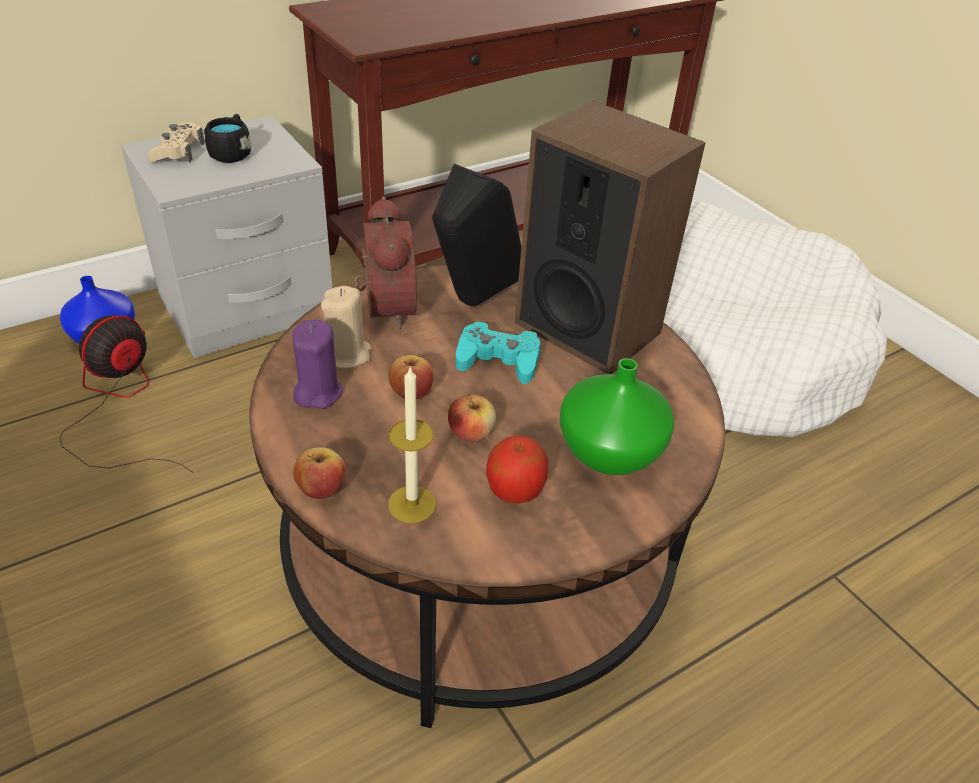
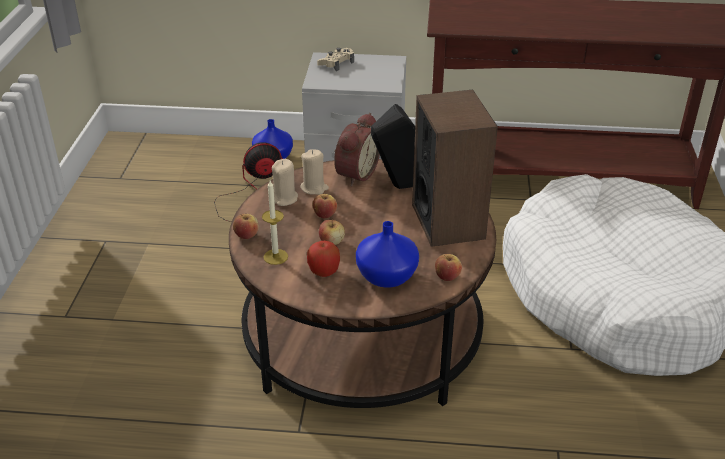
camera: 40 degrees right, 5 degrees down
(232, 152) = (363, 71): black mug -> none
(318, 392) = (285, 198): purple candle -> beige candle
(498, 360) = (382, 218): turquoise game controller -> none
(609, 453) = (385, 277): green vase -> blue vase
(682, 411) = (447, 276): none -> apple

